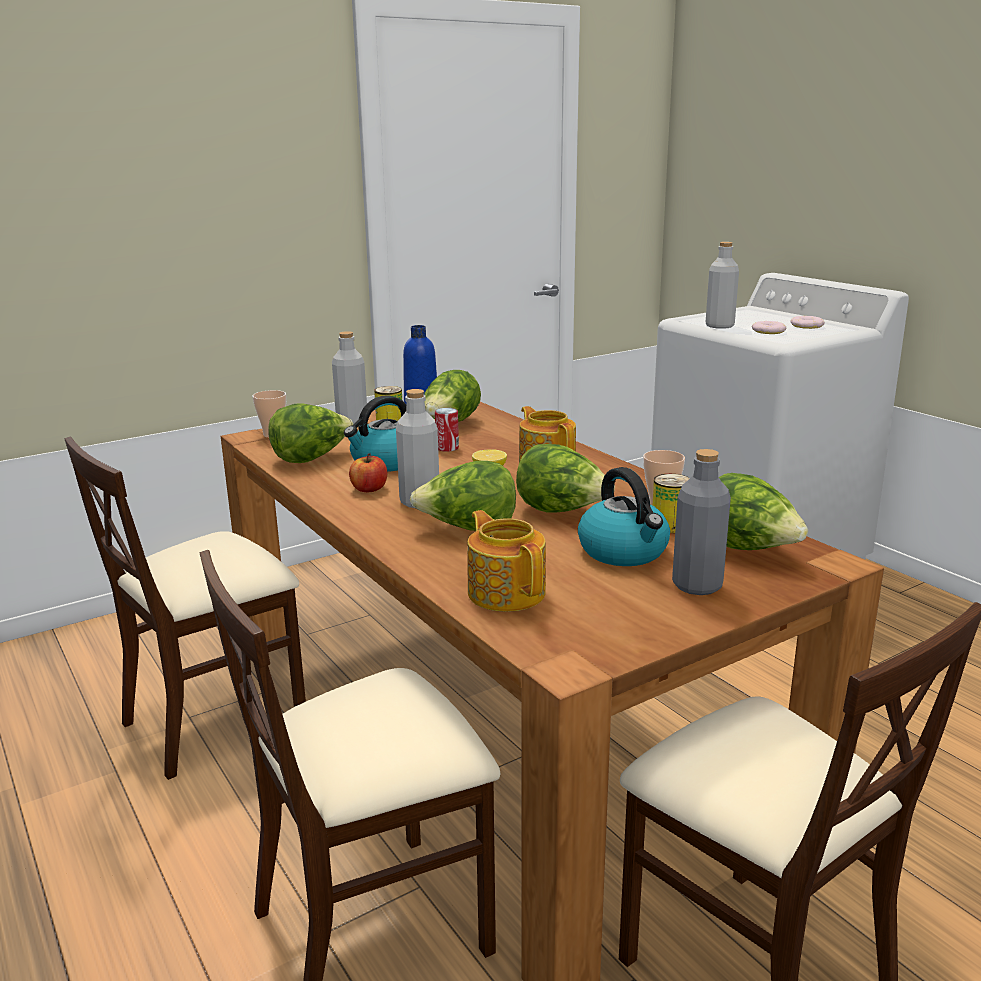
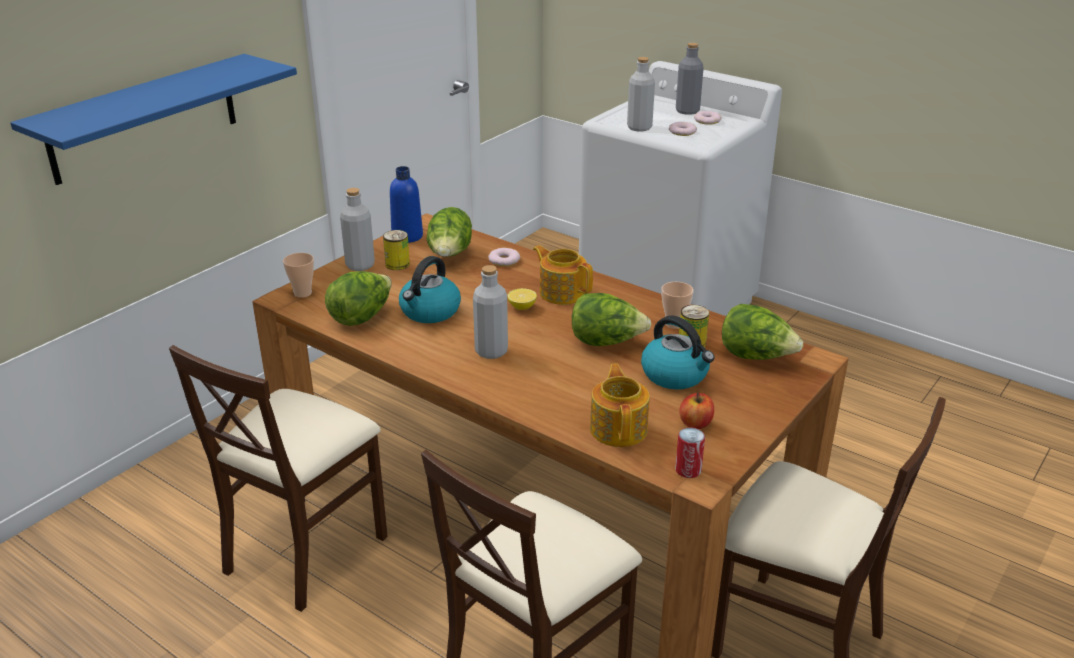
camera: 20 degrees left, 10 degrees up
(164, 246) = (144, 118): none -> blue shelf
(369, 489) = (440, 344): apple -> apple (695, 423)
(447, 448) = (469, 286): can -> can (688, 470)
(468, 529) = (550, 373): lettuce -> none
(505, 433) = (504, 260): none -> donut
(506, 592) = (619, 428): teapot -> teapot turned 45 degrees clockwise
(697, 585) = (741, 397): grey bottle -> grey bottle (687, 111)

